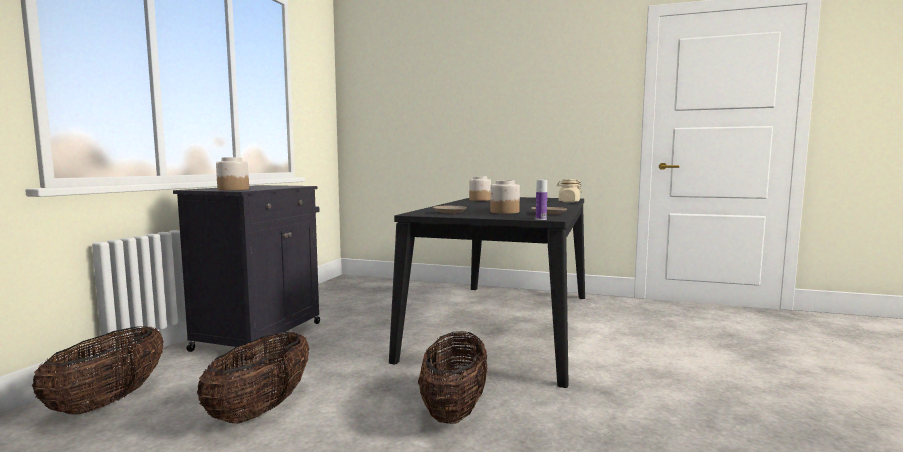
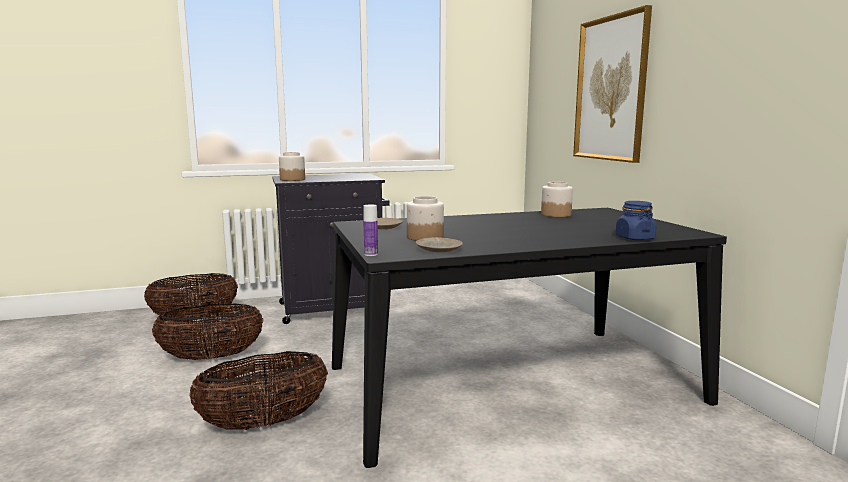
camera: 55 degrees right, 5 degrees up
(450, 114) = (611, 89): none -> picture
(568, 202) = (634, 238): beige jar -> blue jar

